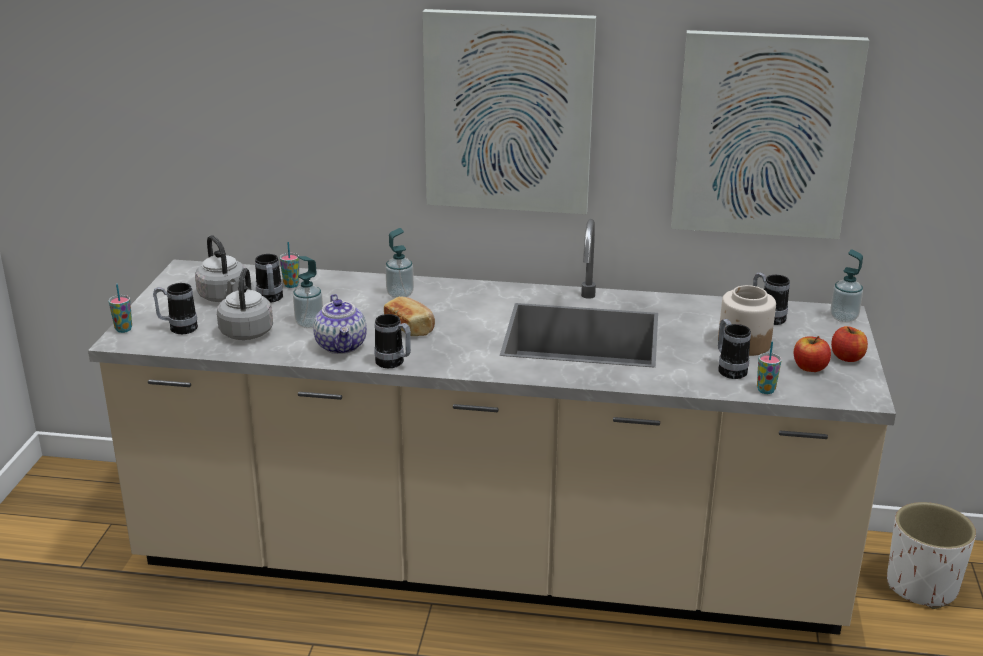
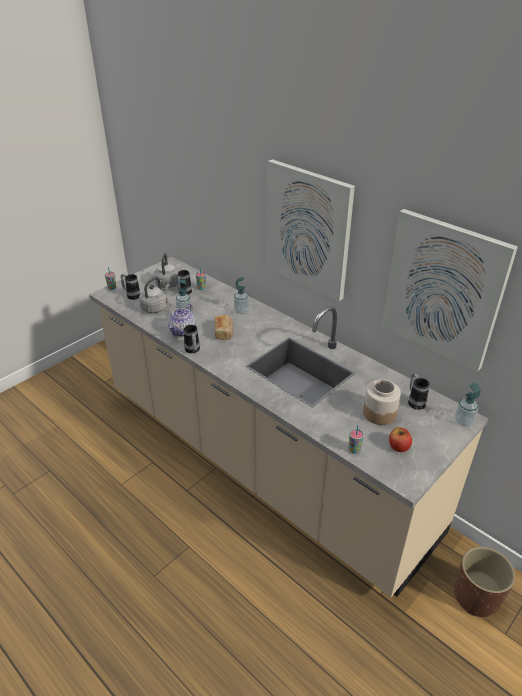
camera: 35 degrees right, 10 degrees up
(729, 369) = (350, 427): mug -> none
(847, 358) = (430, 450): apple -> none
(922, 586) = (476, 597): white planter -> brown planter

